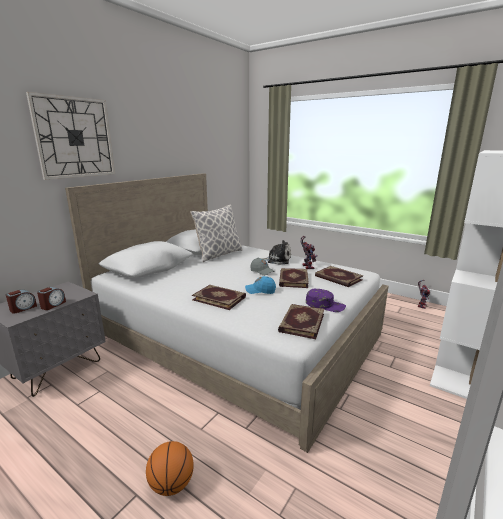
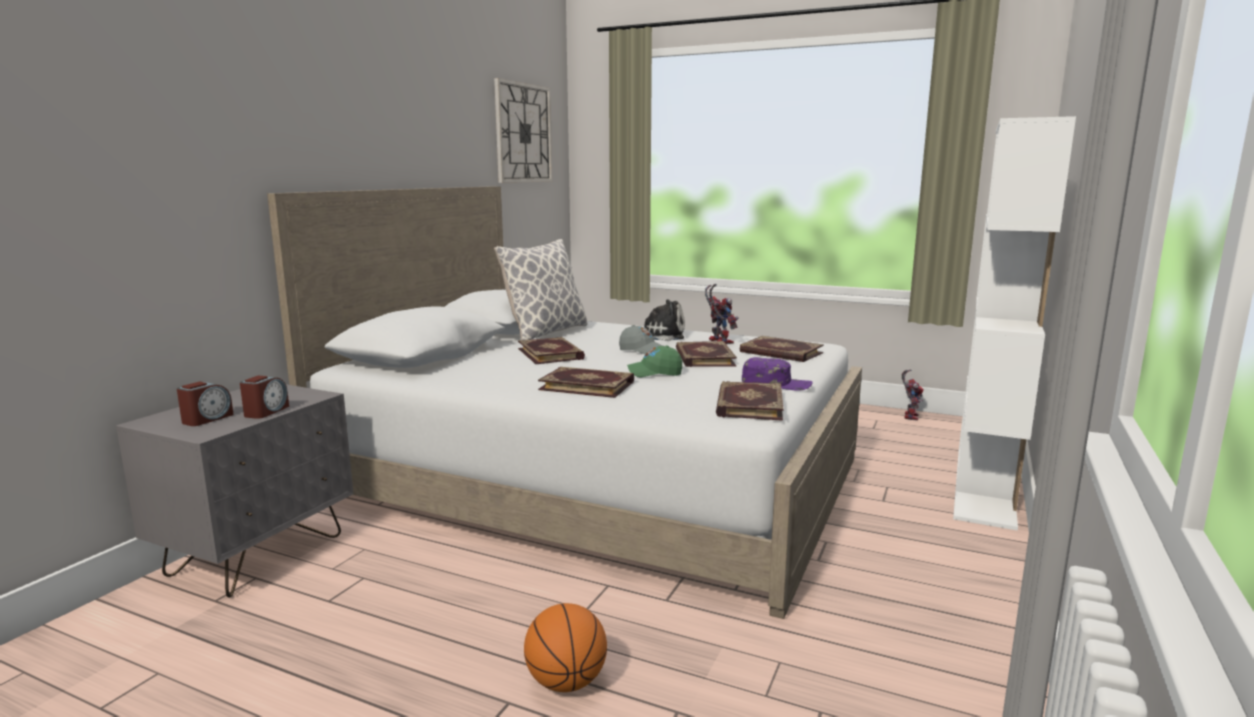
camera: 10 degrees left, 5 degrees down
(75, 138) = (284, 100): wall clock -> wall clock (523, 133)
(213, 271) = (551, 354): none -> book
(260, 290) = (654, 373): blue cap -> green cap

